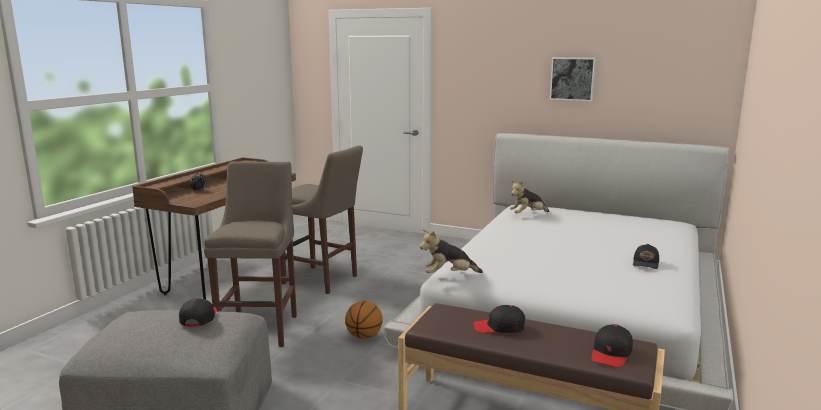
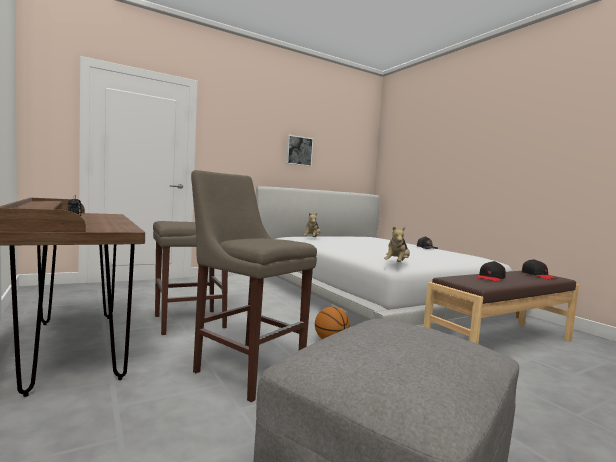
camera: 55 degrees left, 10 degrees down
(199, 318) = (392, 327): black cap -> none

